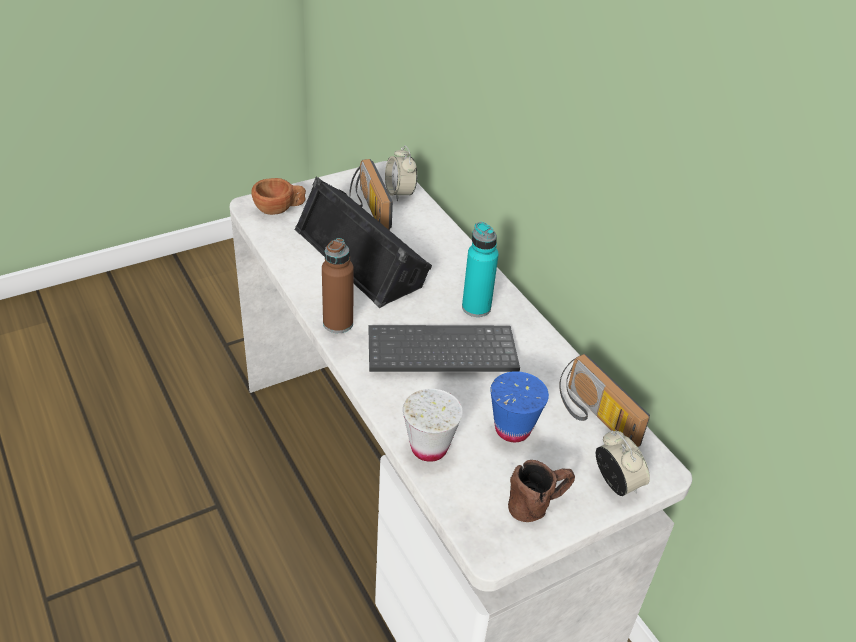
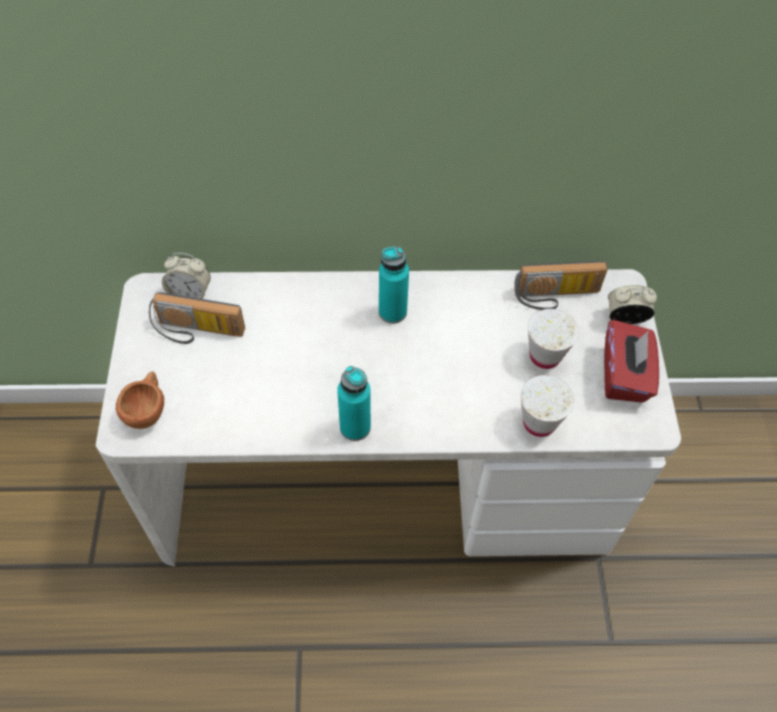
camera: 60 degrees left, 15 degrees up
(338, 323) = (355, 427): brown bottle -> turquoise bottle
(362, 255) = (268, 367): black speaker -> none
(440, 354) = (436, 366): keyboard -> none
(512, 429) = (545, 356): blue cup -> white cup
(539, 503) = (624, 376): brown mug -> red tissue box

